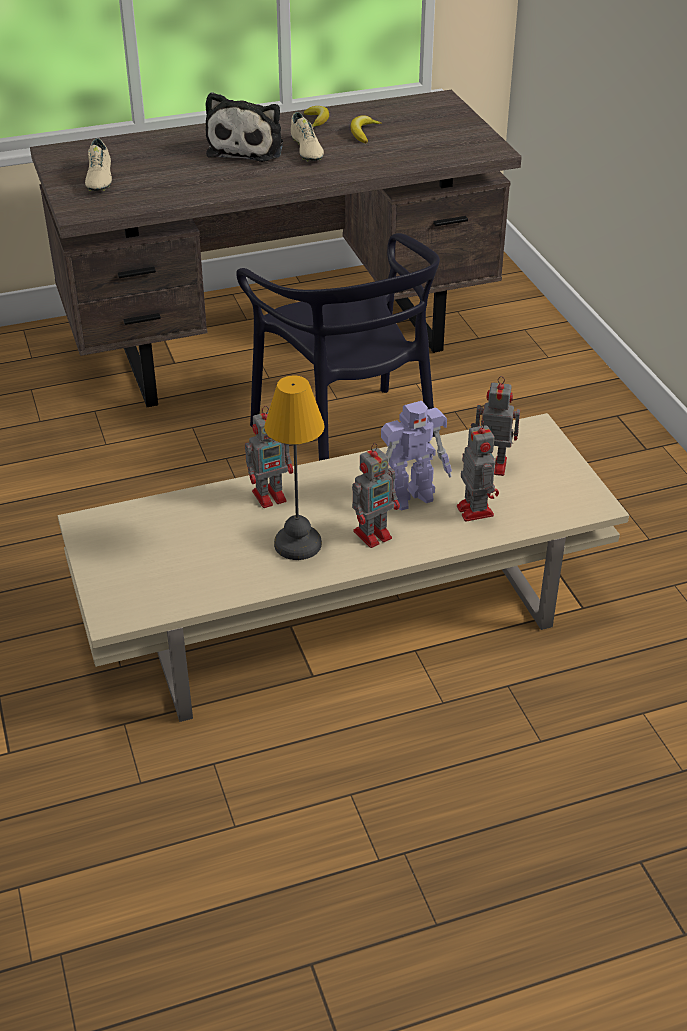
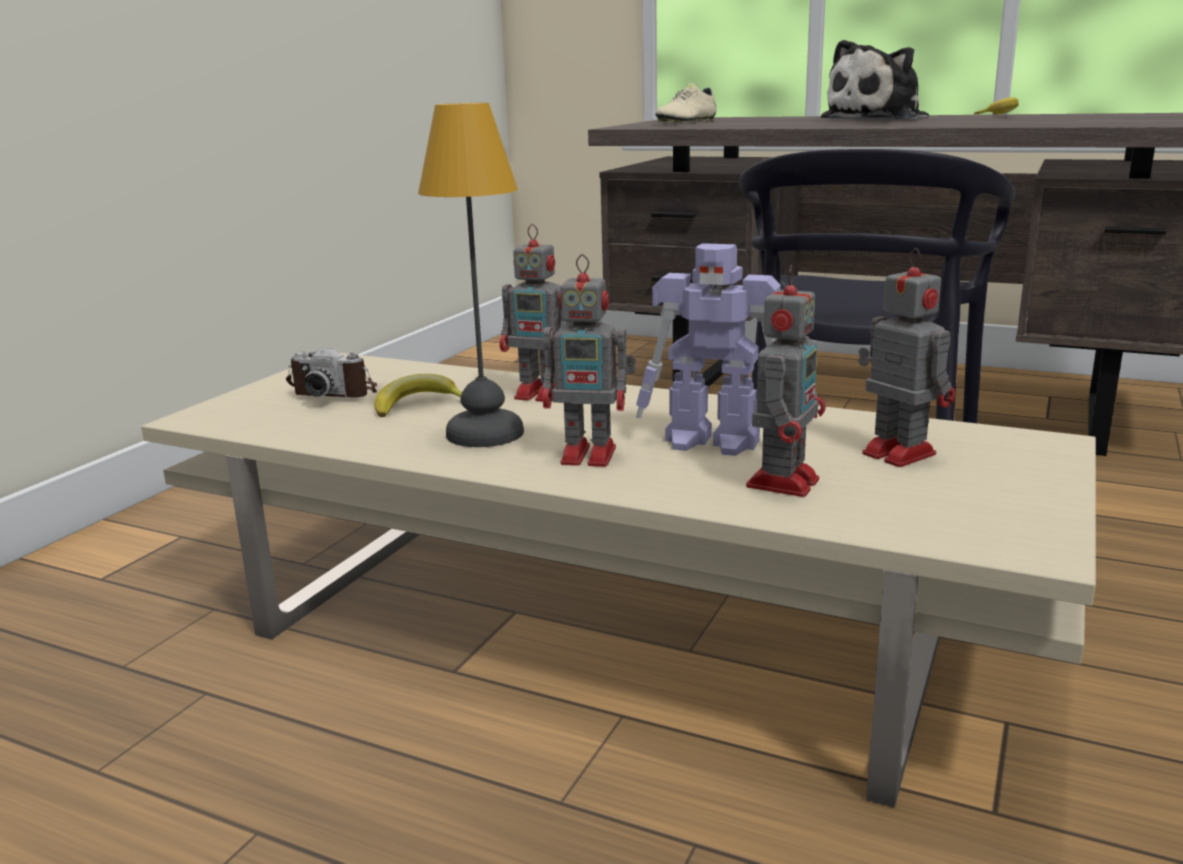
camera: 45 degrees right, 20 degrees down
(151, 553) = (336, 392): none -> camera
(306, 150) = (946, 120): beige shoe -> none
(363, 133) = (1047, 118): banana -> banana (417, 404)

